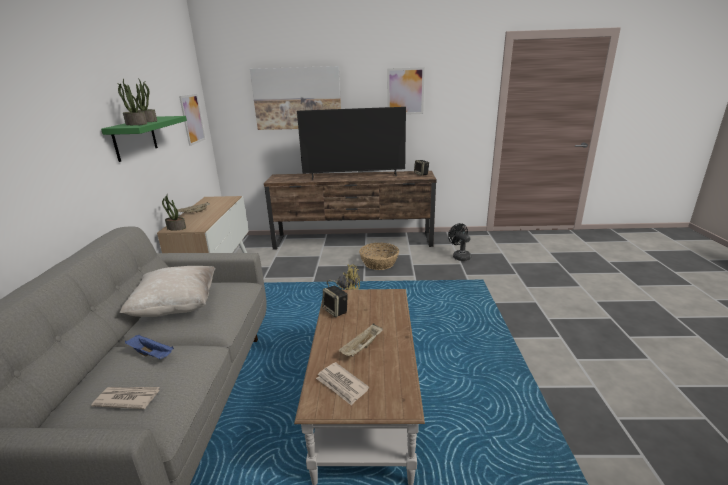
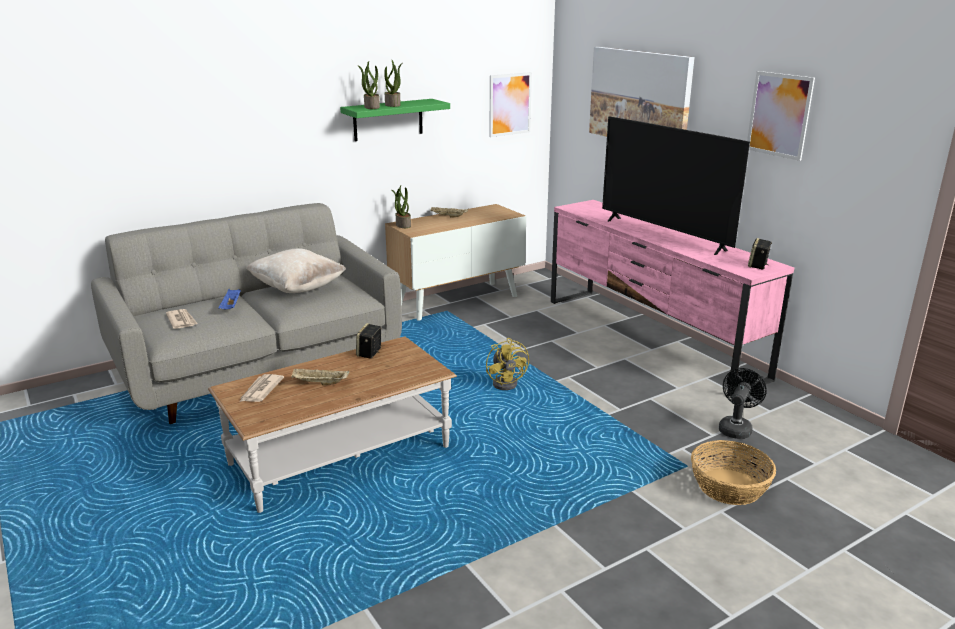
camera: 55 degrees right, 0 degrees up
(354, 241) = (650, 338): brown tv stand -> pink tv stand
(379, 263) = (616, 375): basket -> basket (729, 486)

